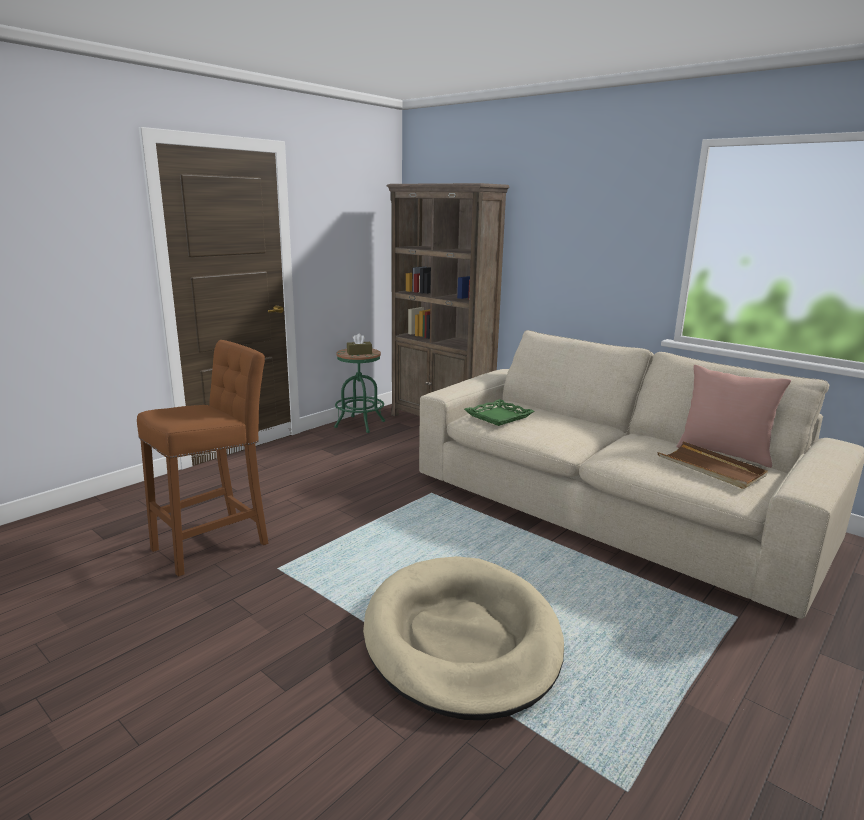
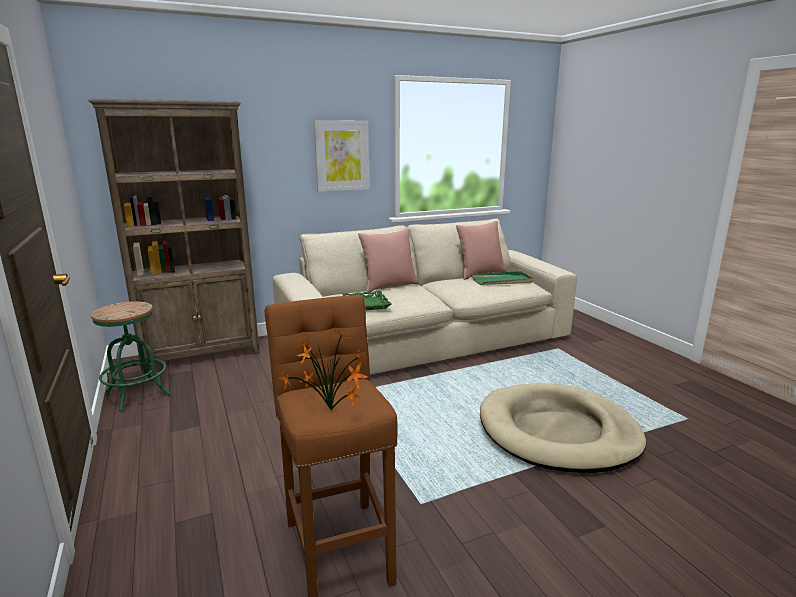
camera: 65 degrees left, 0 degrees up
(168, 416) = (331, 411): none -> potted plant
(359, 353) = (128, 310): brown tissue box -> none
(579, 417) = (389, 286): none -> pink pillow
(613, 248) = (342, 156): none -> picture
(710, 468) = (502, 281): brown tray -> green tray

